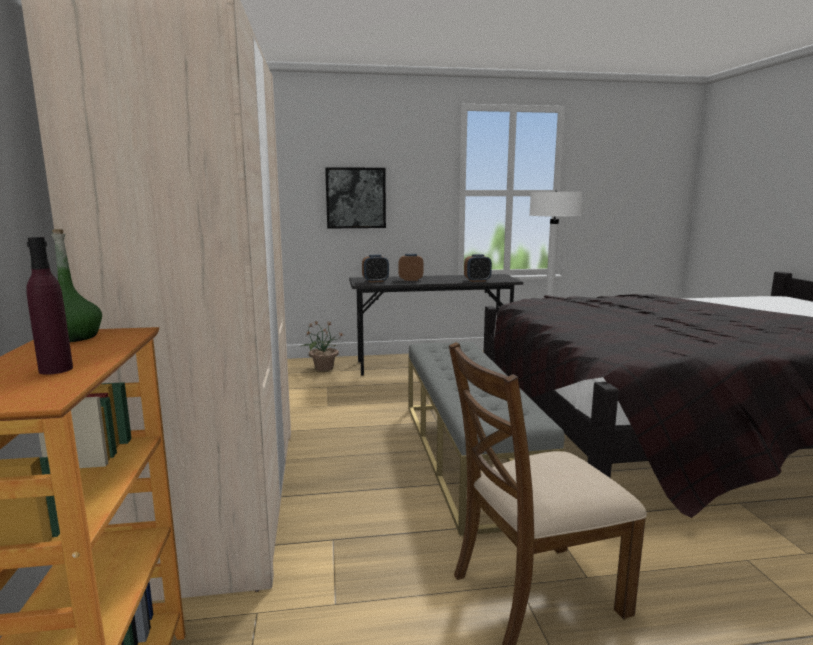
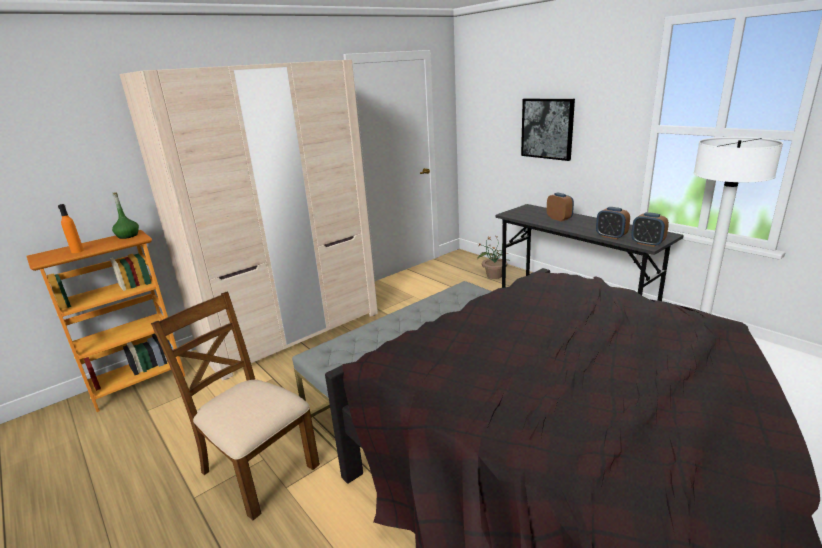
camera: 60 degrees right, 10 degrees up
(56, 369) = (77, 251): purple bottle -> orange bottle
(375, 281) = (527, 213): alarm clock -> alarm clock (647, 243)

